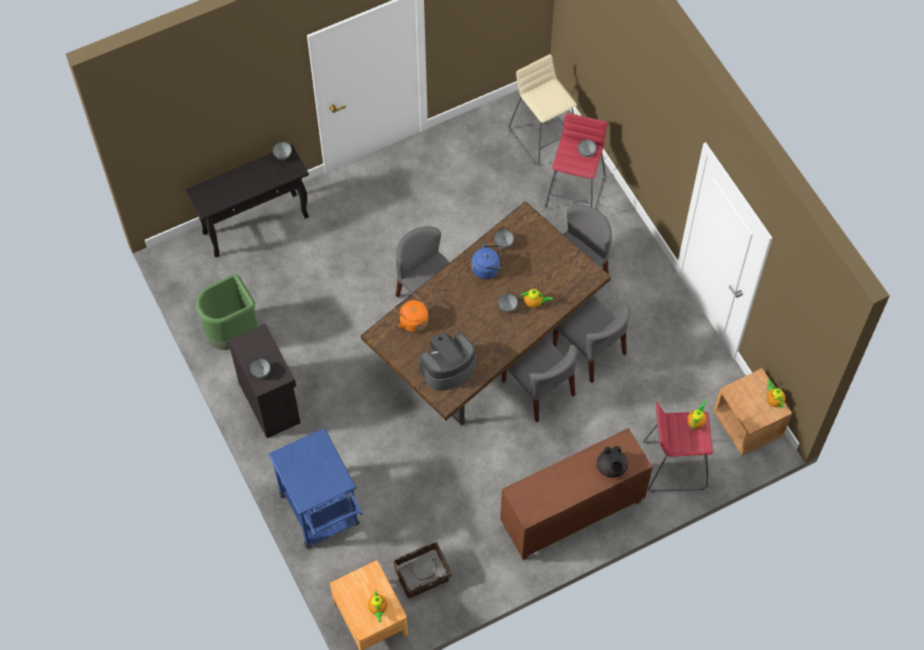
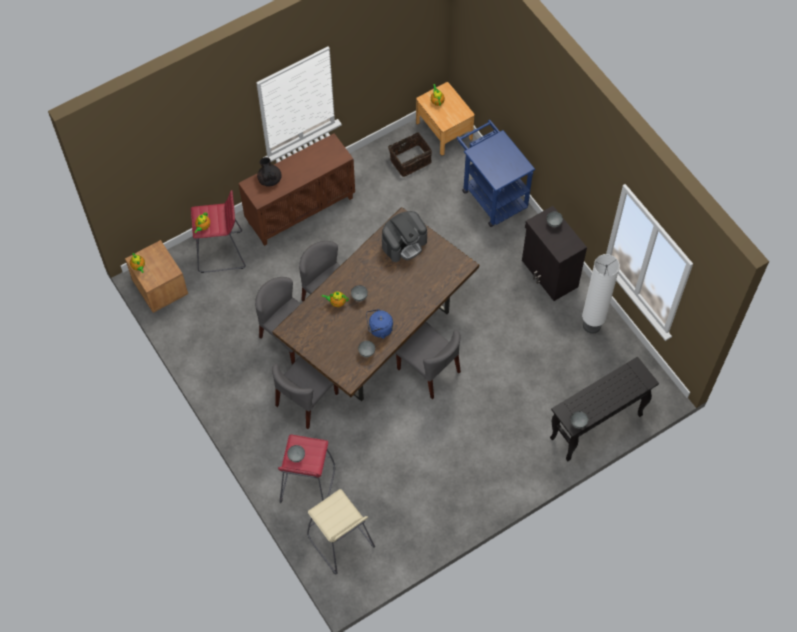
camera: 175 degrees right, 0 degrees up
(233, 336) = (591, 325): green trash can -> white floor lamp
(412, 320) = (438, 279): orange kettle -> none

